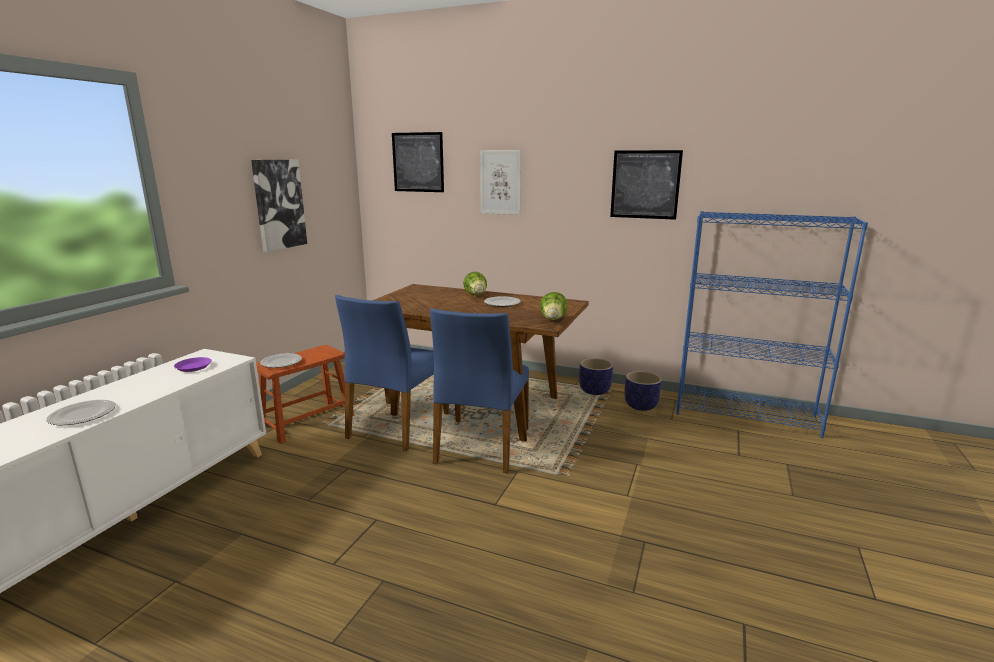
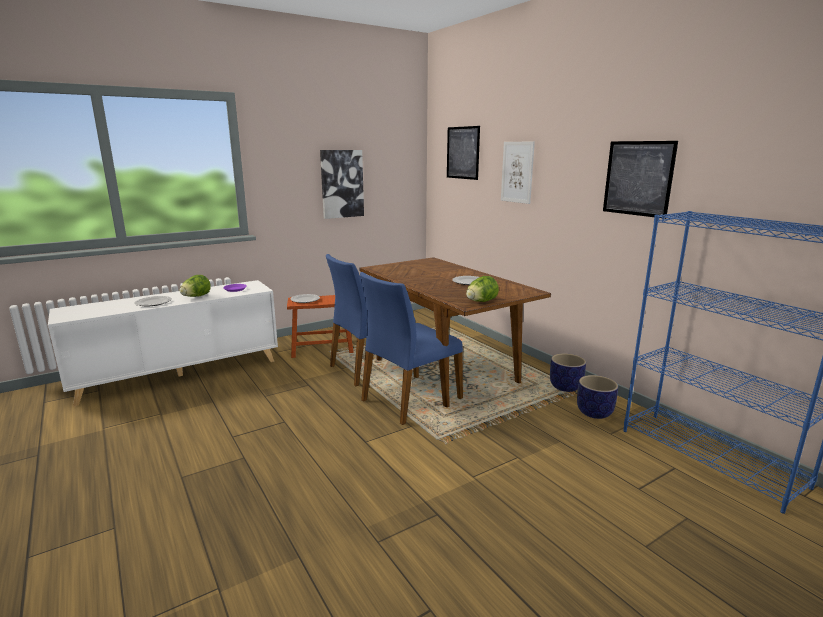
camera: 35 degrees right, 0 degrees up
(476, 295) = (461, 273): lettuce -> lettuce (196, 297)

